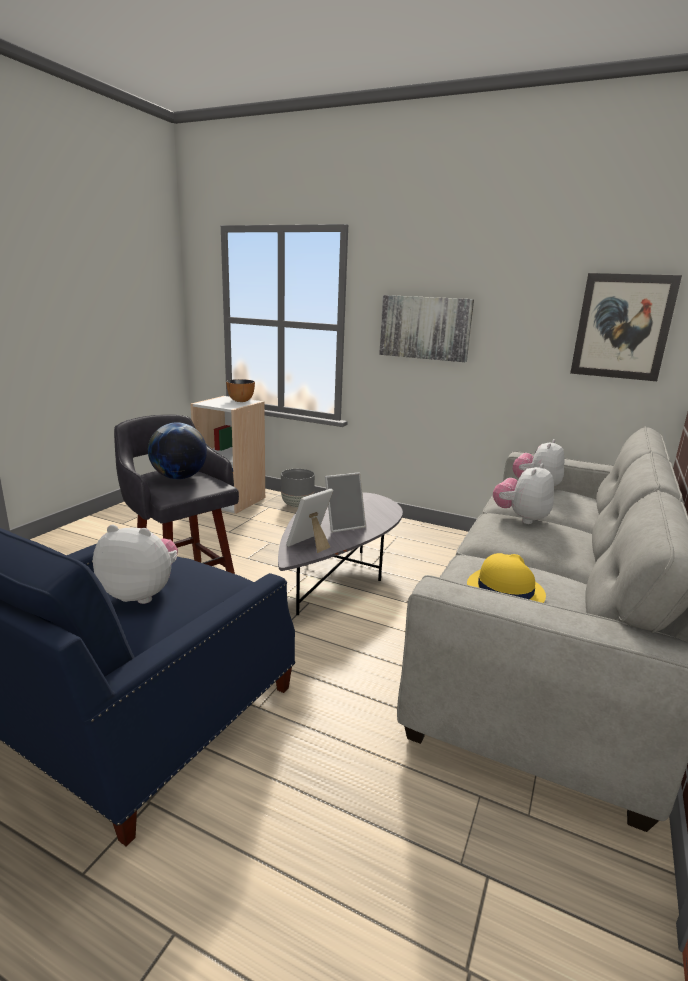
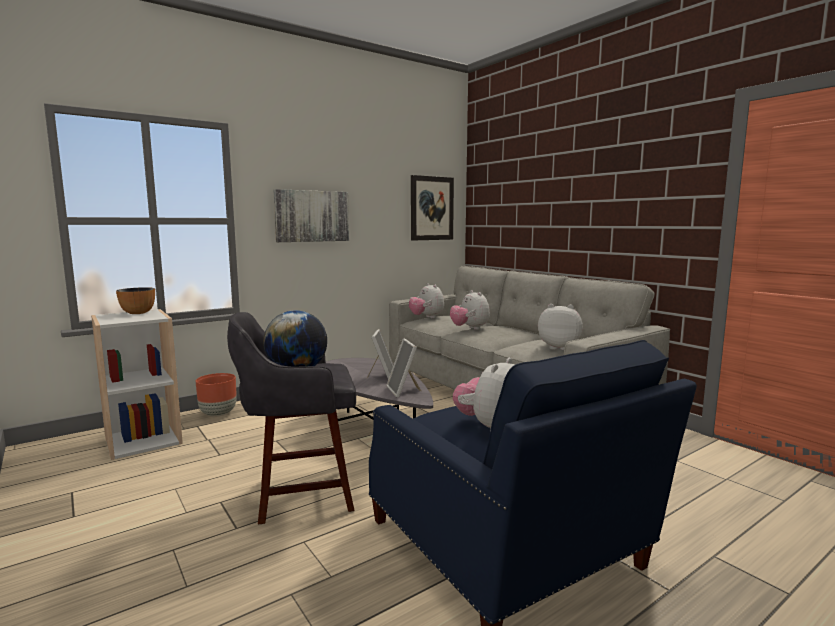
camera: 60 degrees left, 10 degrees down
(297, 505) = (218, 414): grey planter -> brown planter
(504, 590) = (558, 347): yellow hat -> plush toy

